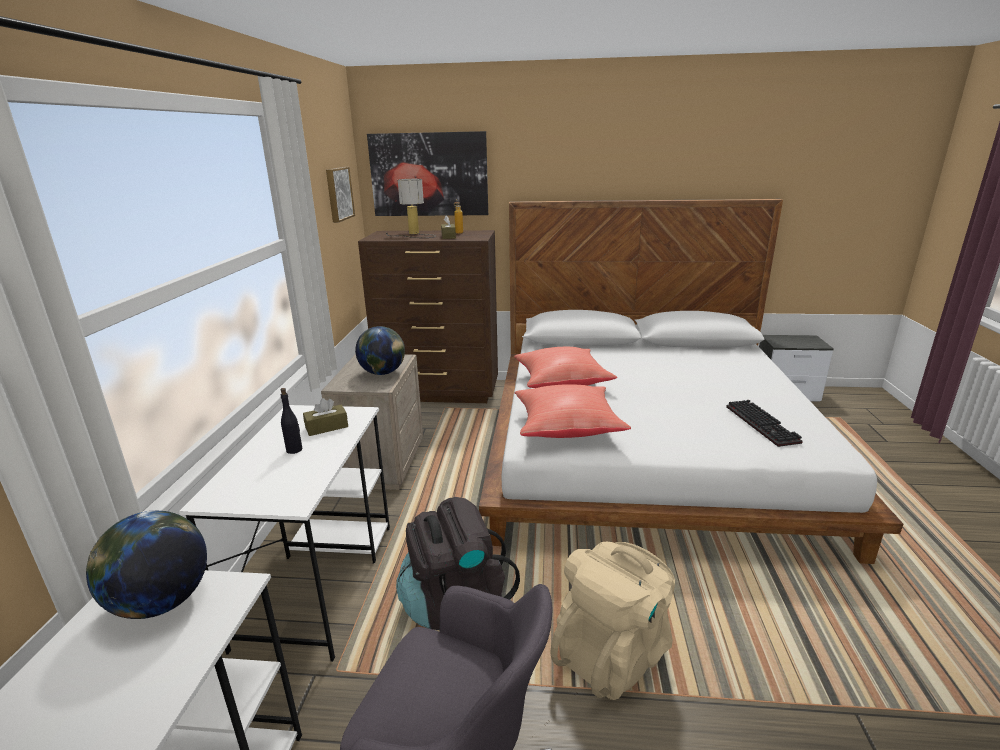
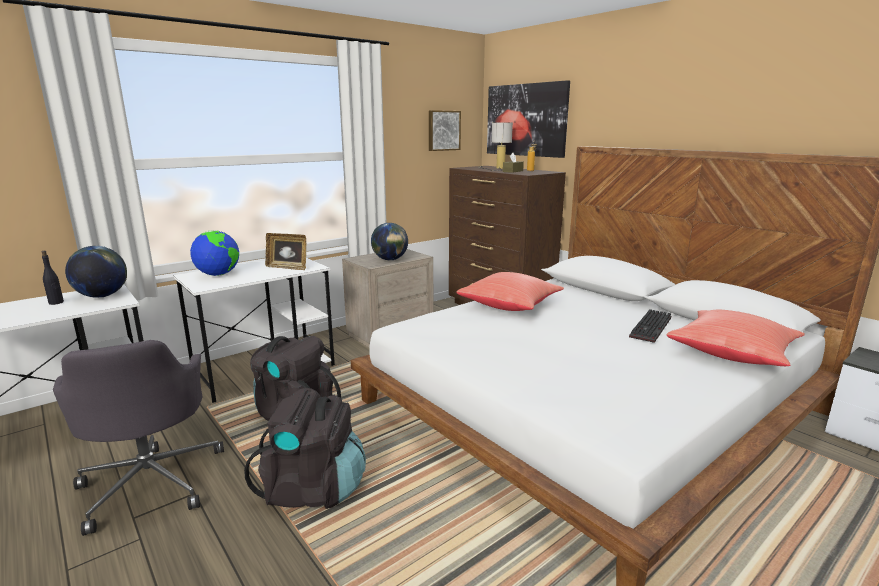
camera: 45 degrees right, 5 degrees down
(259, 477) = (218, 275): none -> globe
(294, 450) = (254, 271): black bottle -> black bottle (56, 302)
(326, 427) = (287, 267): brown tissue box -> picture frame
(566, 427) = (442, 328): red pillow -> red pillow (732, 354)
(613, 653) = (313, 489): beige backpack -> black backpack
(764, 425) = (607, 392): keyboard -> keyboard (652, 328)

